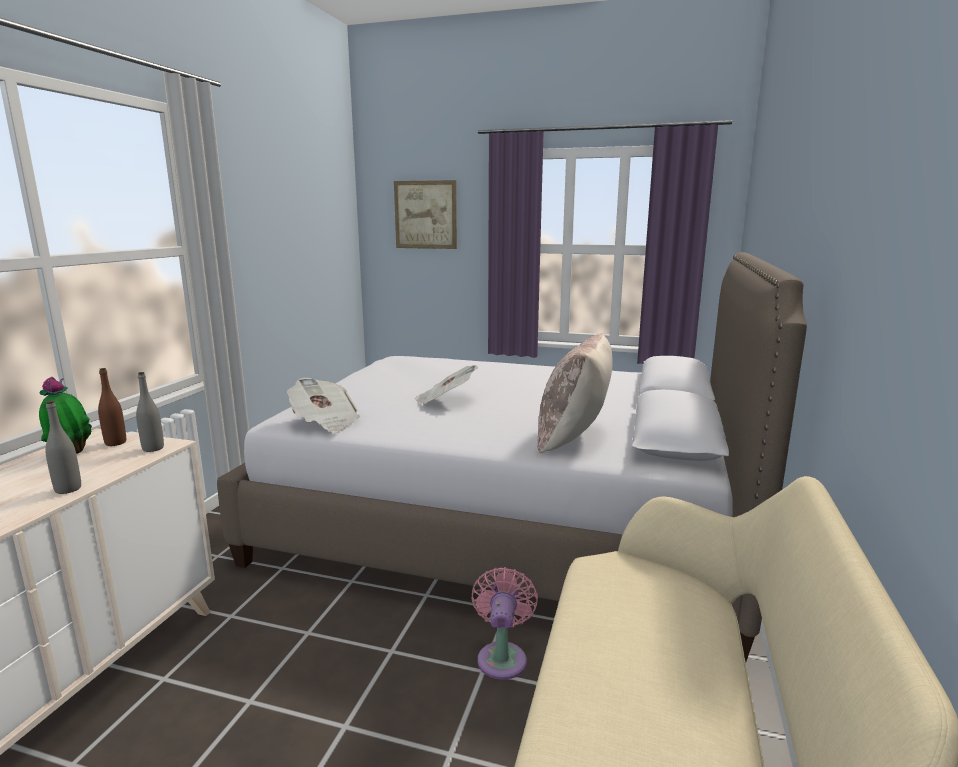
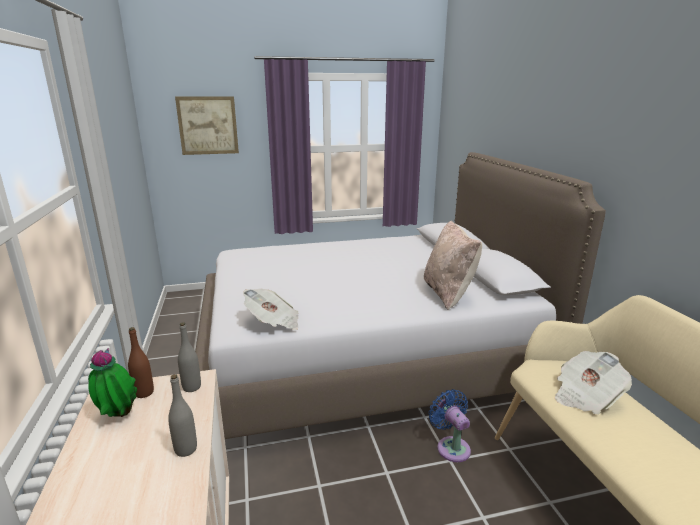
camera: 30 degrees left, 5 degrees up
(445, 401) = (331, 283): newspaper -> newspaper (585, 396)
(502, 656) = (451, 446): pink fan -> blue fan

